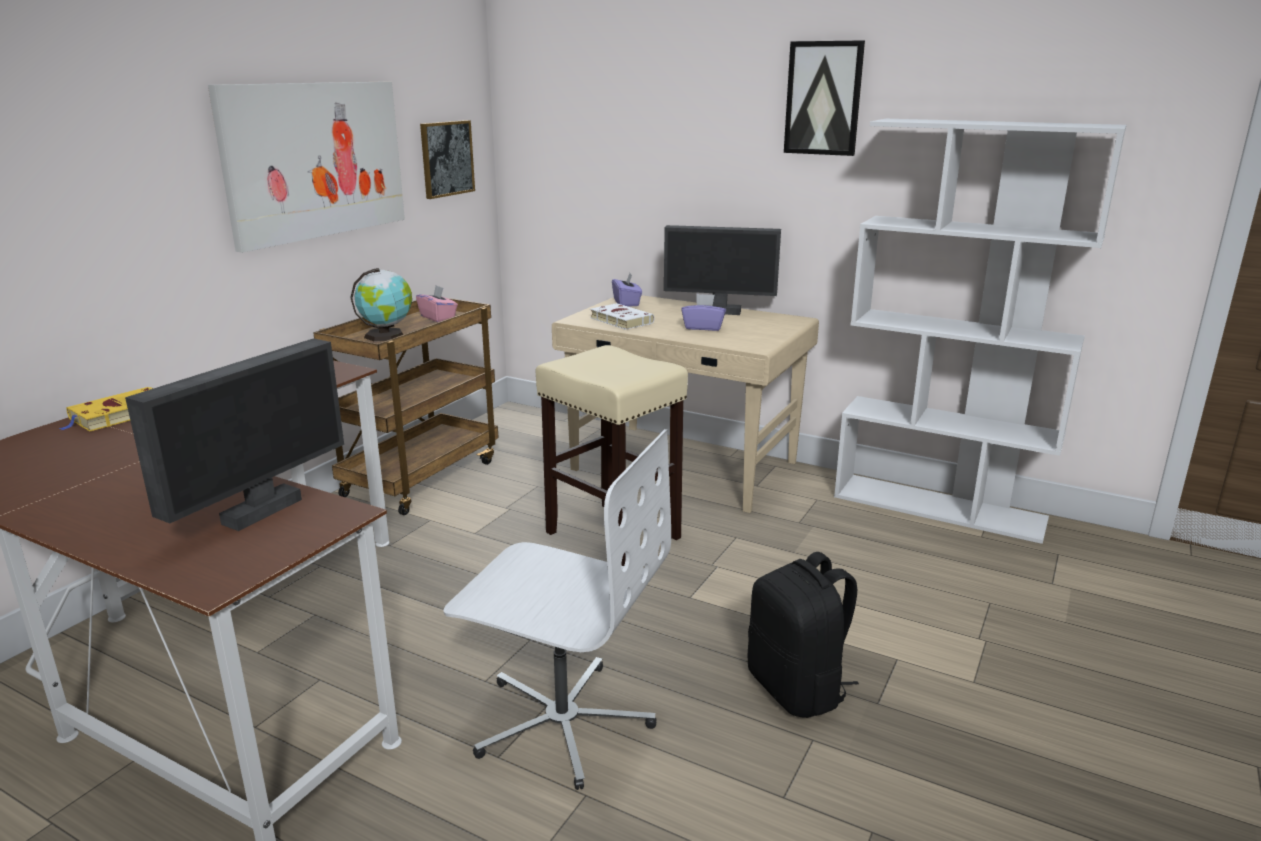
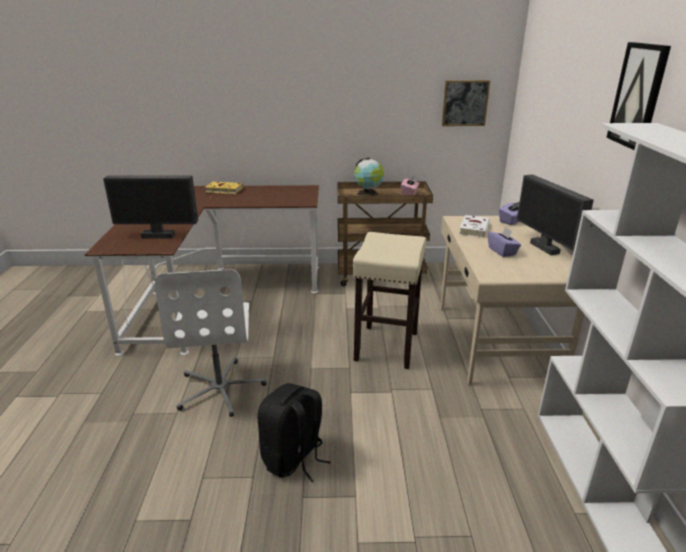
camera: 60 degrees right, 5 degrees up
(315, 160) = (361, 95): picture -> none

